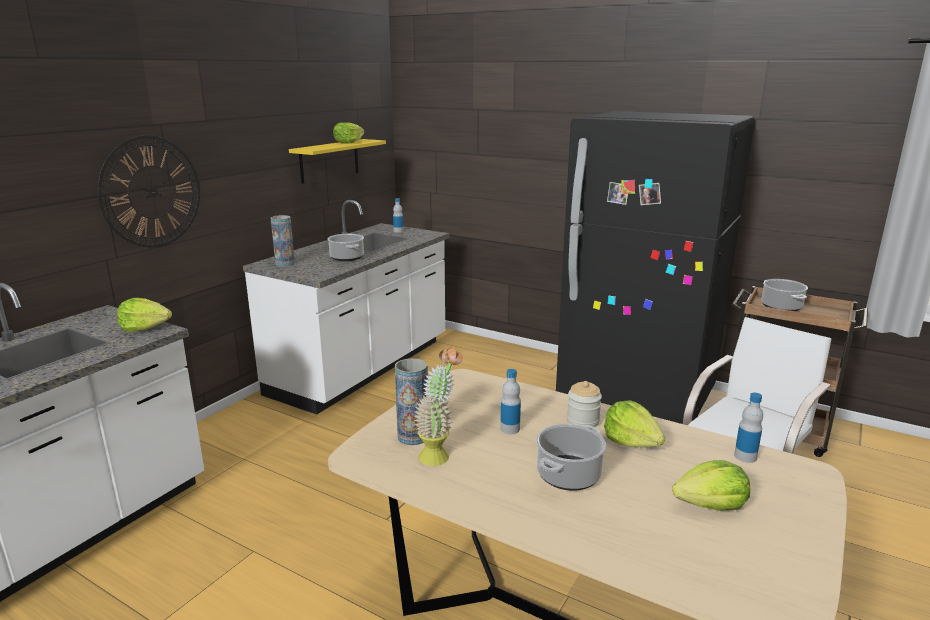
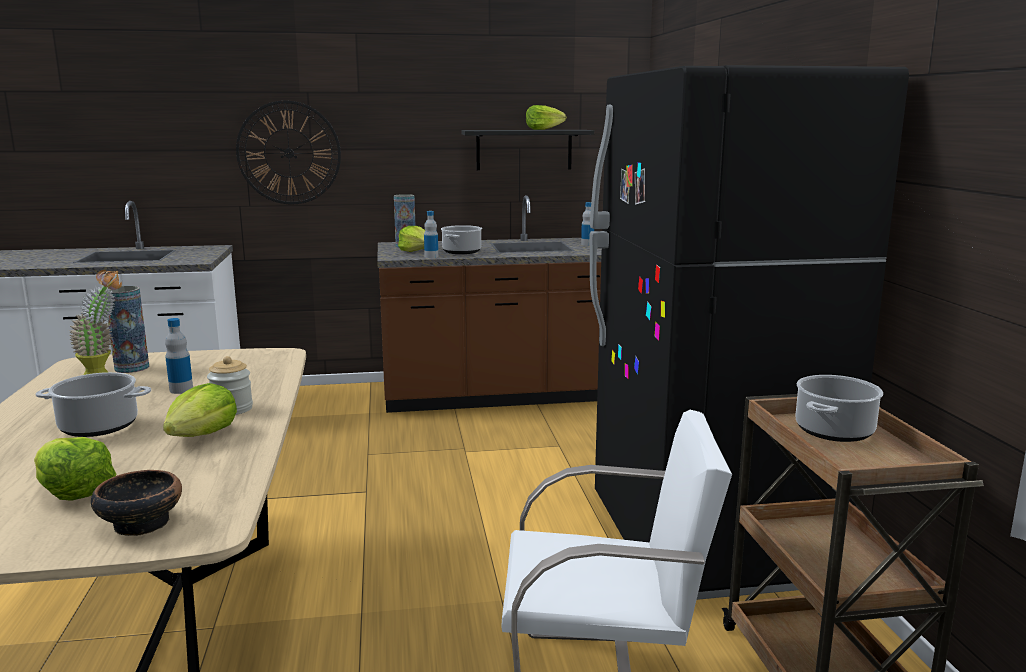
camera: 50 degrees right, 5 degrees down
(145, 327) = (198, 258): lettuce -> lettuce (416, 251)
(329, 160) = (524, 149): yellow shelf -> black shelf
(362, 367) = (499, 395): white counter -> brown counter
(745, 456) = (217, 490): bottle -> bottle (431, 257)
(787, 490) = (140, 524): none -> bowl

